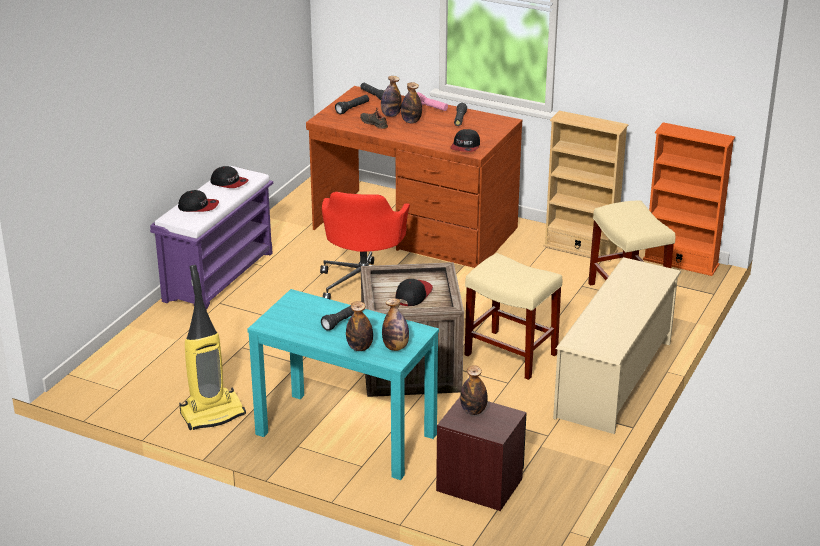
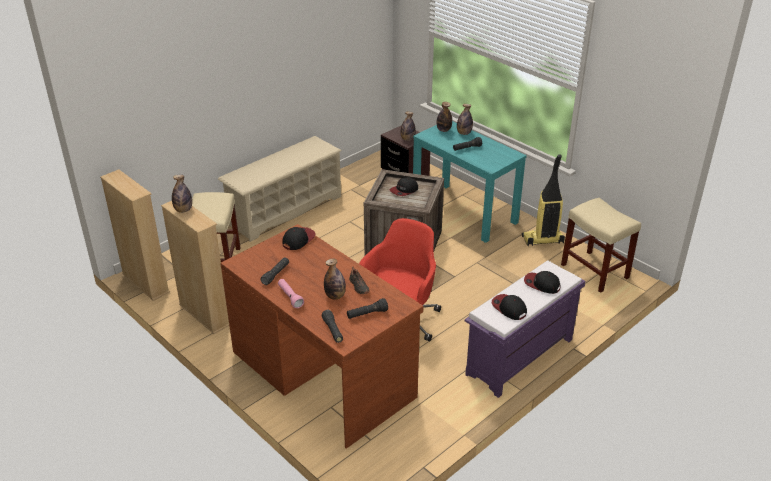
camera: 160 degrees left, 5 degrees up
(411, 121) = (322, 282): bottle -> bottle (183, 210)
(509, 354) = (334, 239): beige stool -> beige stool (595, 271)
(681, 262) = (145, 283): orange bookcase -> beige bookcase

